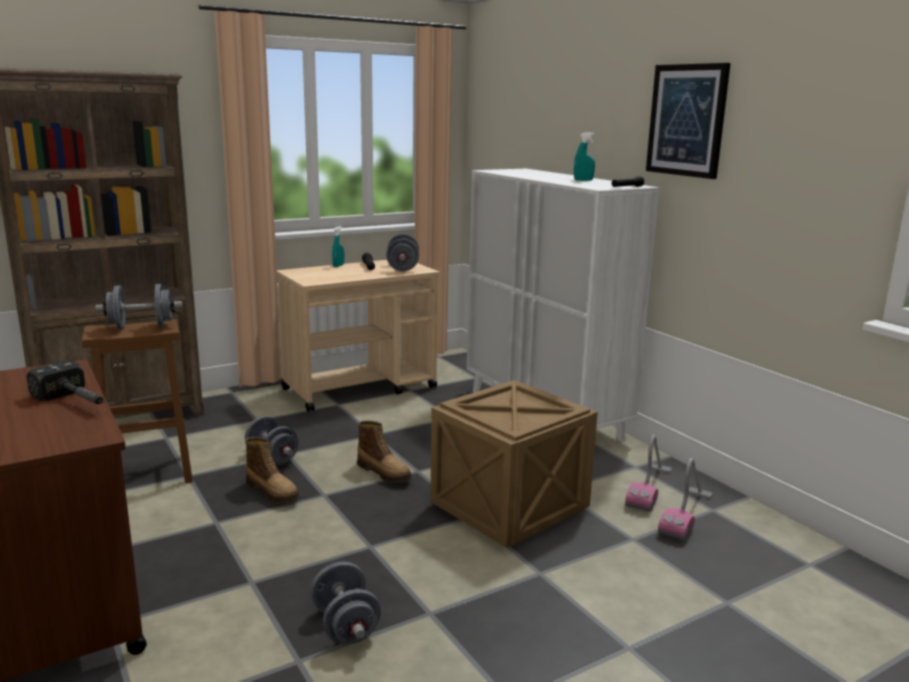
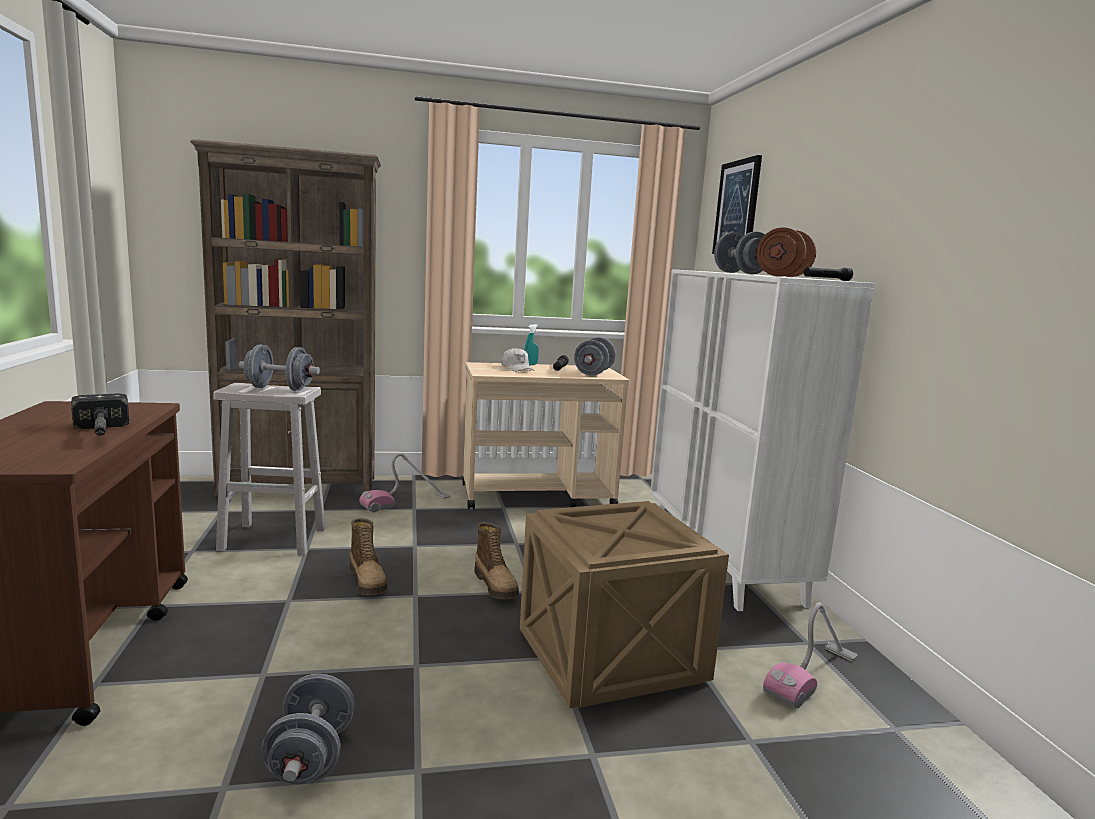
camera: 20 degrees right, 5 degrees down
(149, 473) = (275, 539): brown stool -> white stool
(272, 457) = (397, 547): grey dumbbell -> grey dumbbell (740, 273)
(332, 272) = (517, 368): none -> white cap
(583, 180) = (783, 276): turquoise spray bottle -> brown dumbbell
(686, 514) = (850, 725): vacuum cleaner -> vacuum cleaner (406, 502)
(687, 120) = (916, 194): picture -> picture (737, 208)

